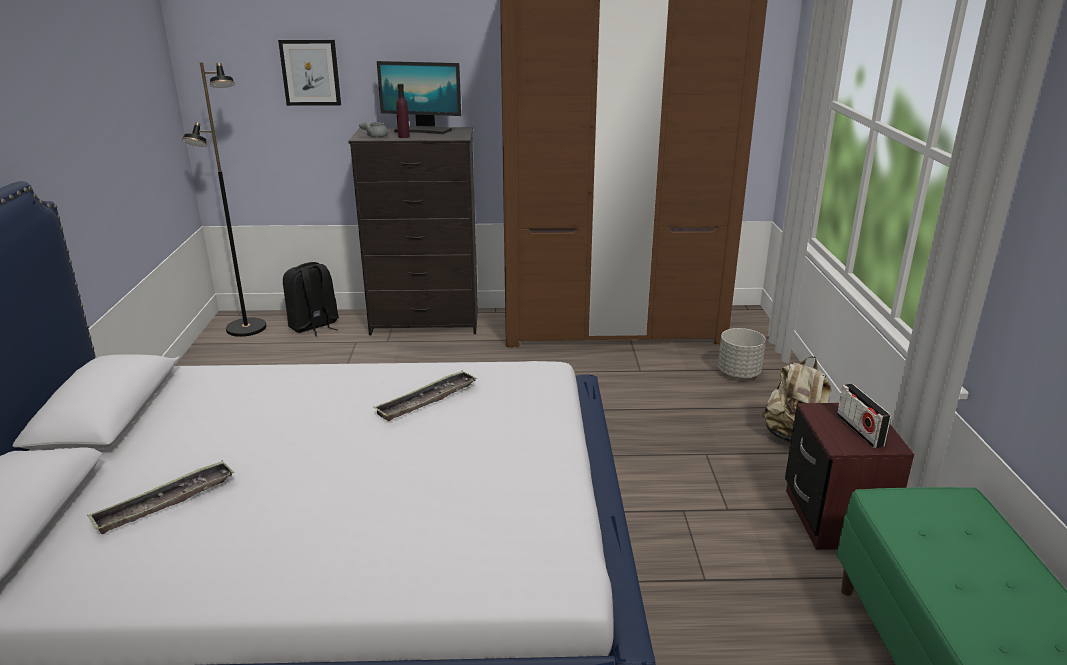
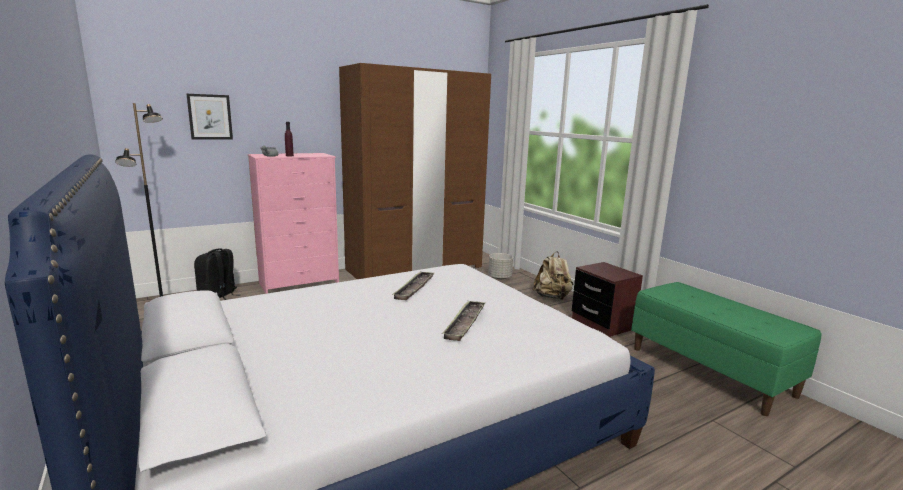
camera: 30 degrees left, 10 degrees down
(165, 502) = (316, 365): tray -> tray (465, 323)
(422, 130) = (295, 154): monitor -> none
(426, 323) = (300, 283): black dresser -> pink dresser
(859, 430) = (613, 271): radio -> none

